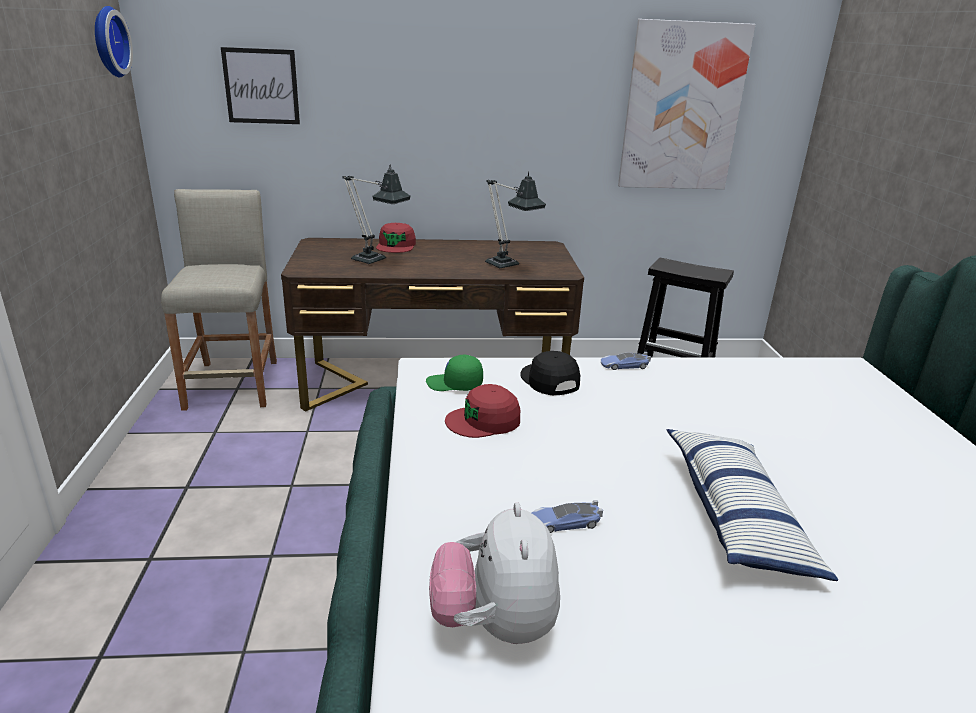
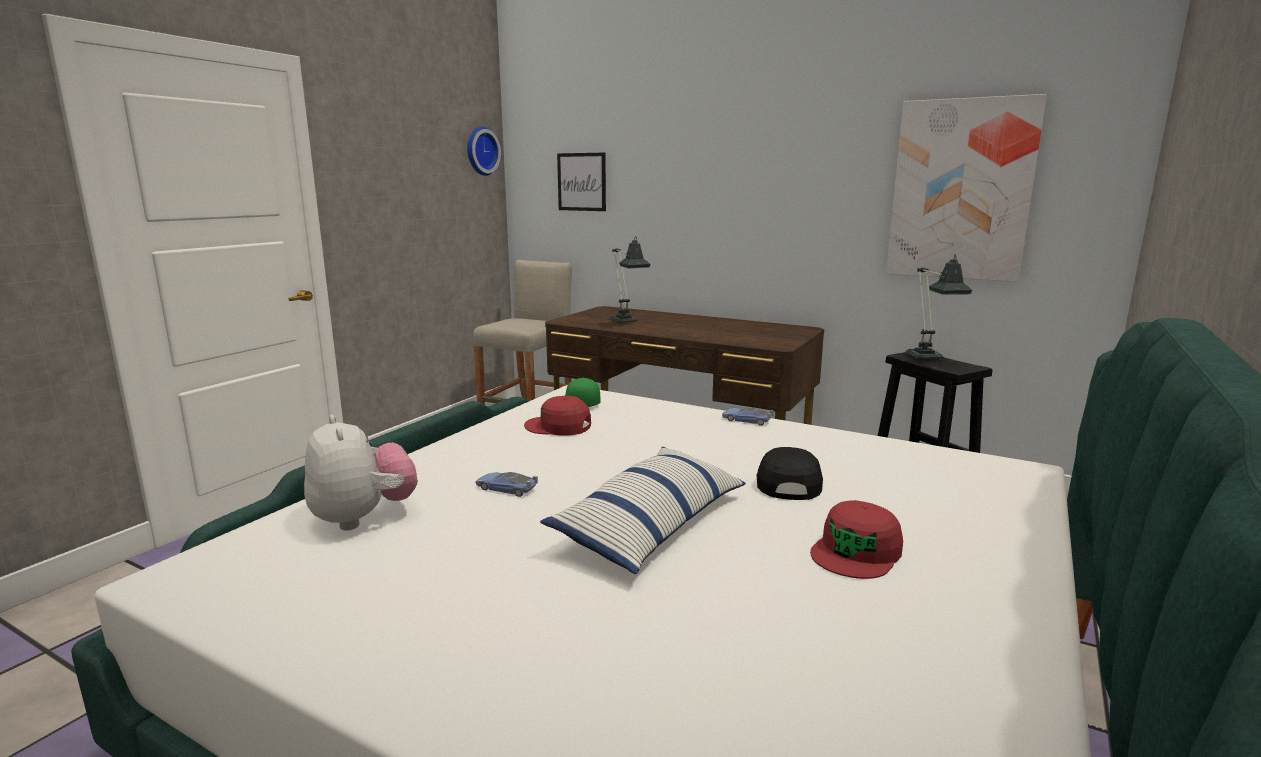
camera: 35 degrees right, 10 degrees down
(396, 245) = (663, 316): red cap -> red cap (857, 552)
(495, 625) = (363, 518): plush toy -> plush toy turned 120 degrees clockwise
(507, 266) = (732, 336): table lamp -> table lamp (927, 358)
(549, 380) = (657, 416): black cap -> black cap (787, 483)

